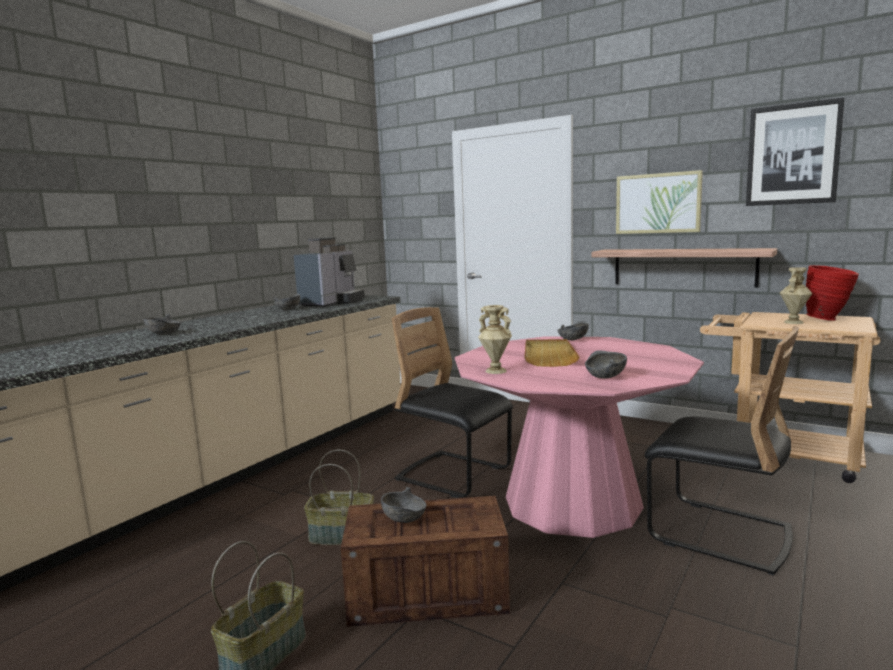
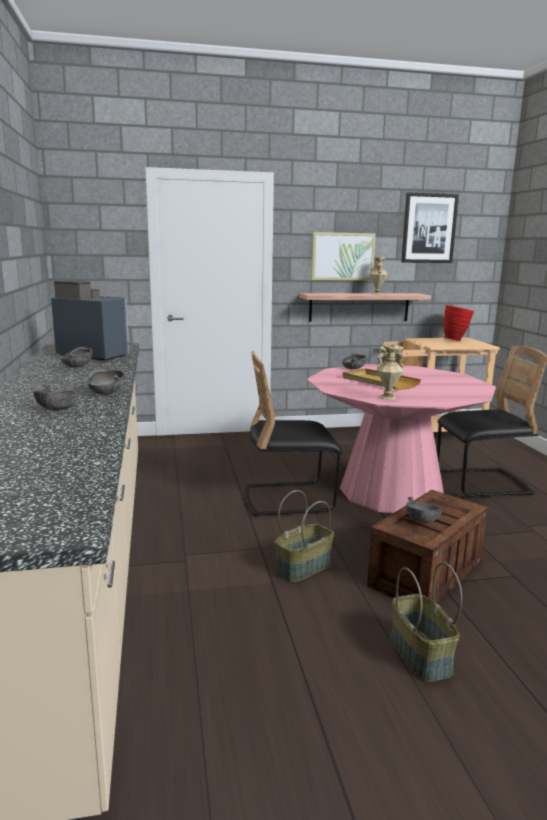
camera: 45 degrees left, 5 degrees up
(332, 302) = (93, 355): coffee machine -> coffee machine turned 45 degrees counterclockwise
(605, 377) = (455, 391): grey bowl -> grey bowl (106, 393)
(794, 322) = (448, 343): beige vase -> beige vase (377, 294)

